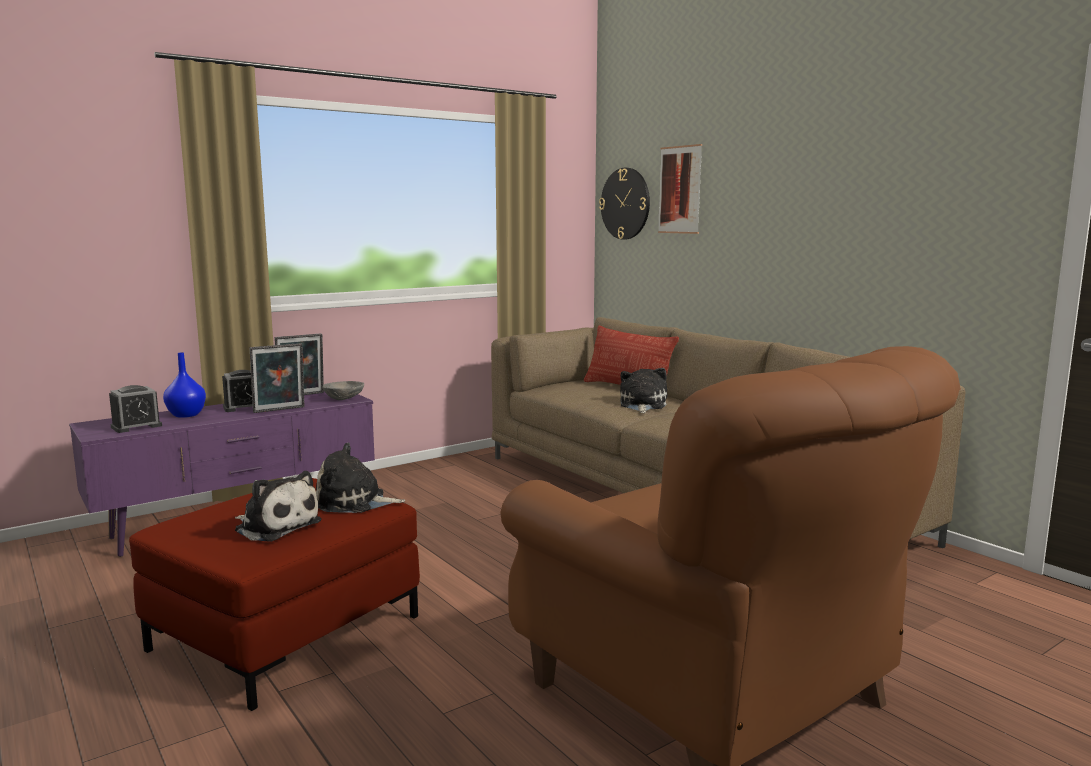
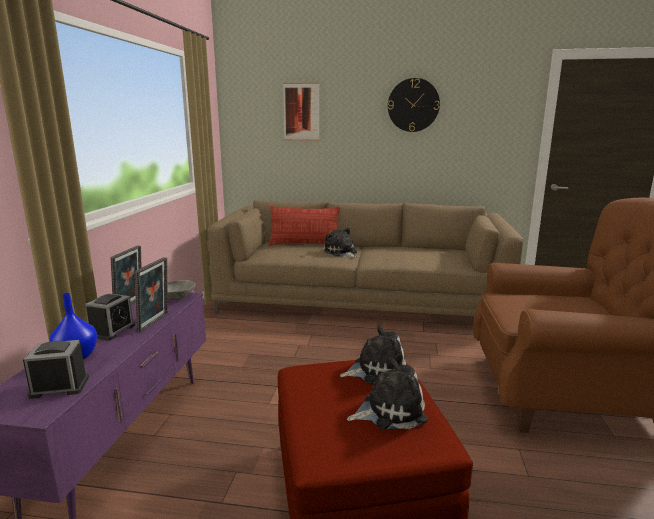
camera: 45 degrees left, 5 degrees up
(136, 426) = (59, 387): alarm clock -> alarm clock turned 105 degrees counterclockwise
(354, 502) = (376, 370): plush toy -> plush toy turned 150 degrees counterclockwise
(625, 203) = (251, 120): wall clock -> wall clock (413, 105)

